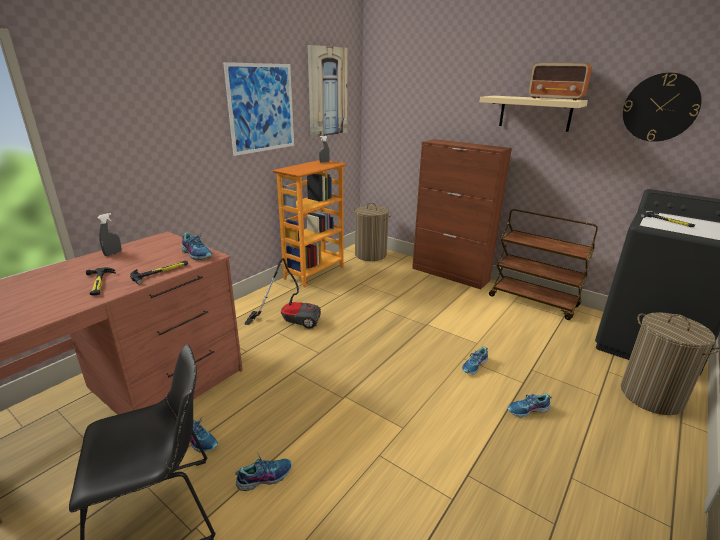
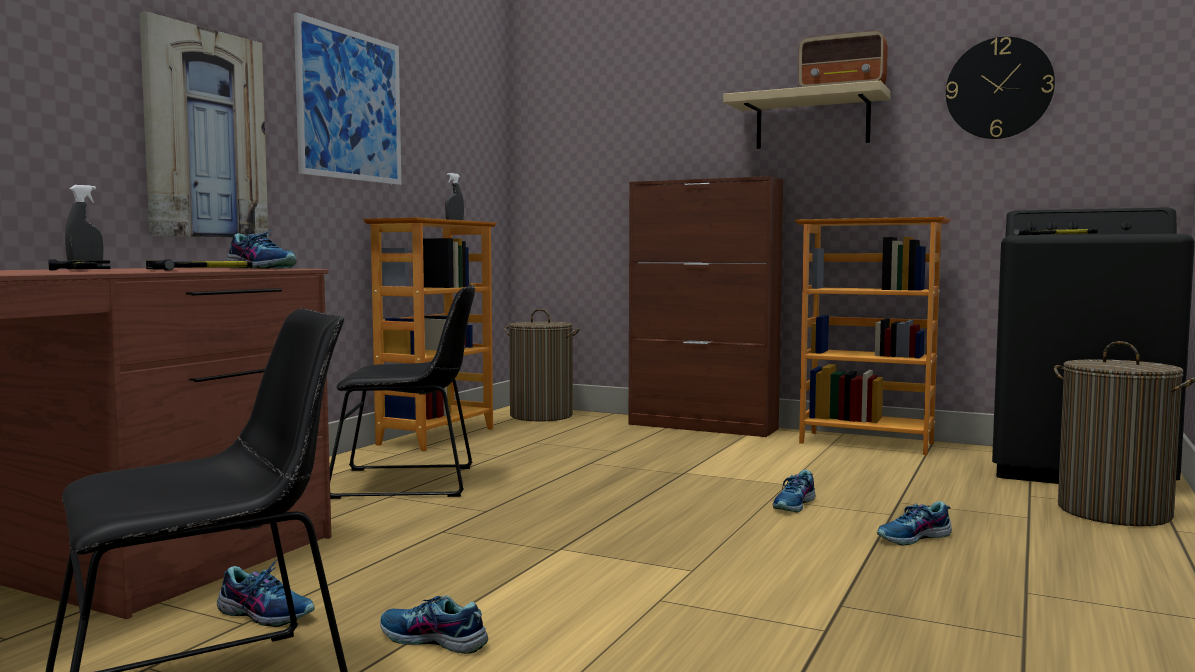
camera: 10 degrees left, 20 degrees down
(264, 477) = (432, 640): shoe -> shoe turned 120 degrees counterclockwise
(291, 319) = (411, 482): vacuum cleaner -> black chair
(327, 92) = (456, 109): picture -> picture (205, 134)
(534, 301) = (867, 443): brown cart -> bookcase

